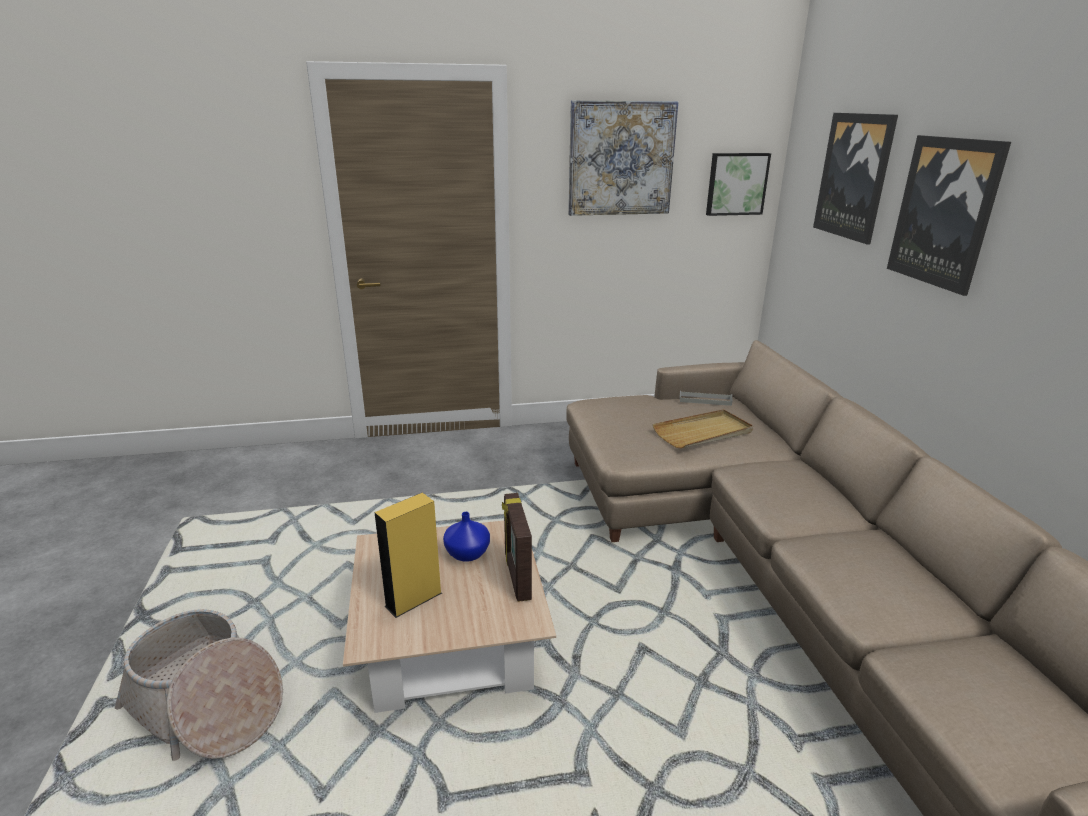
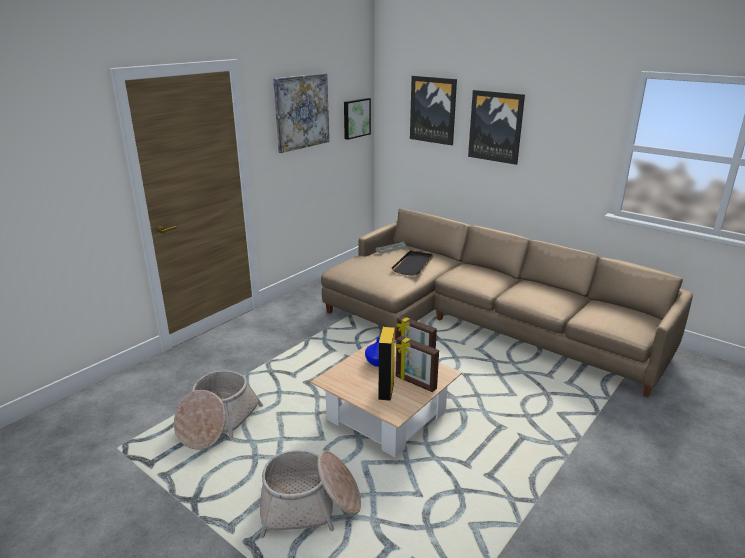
camera: 40 degrees left, 0 degrees up
(285, 540) = (217, 422): none -> basket
(464, 612) = (415, 383): none -> picture frame
(703, 432) = (413, 264): beige tray -> black tray

